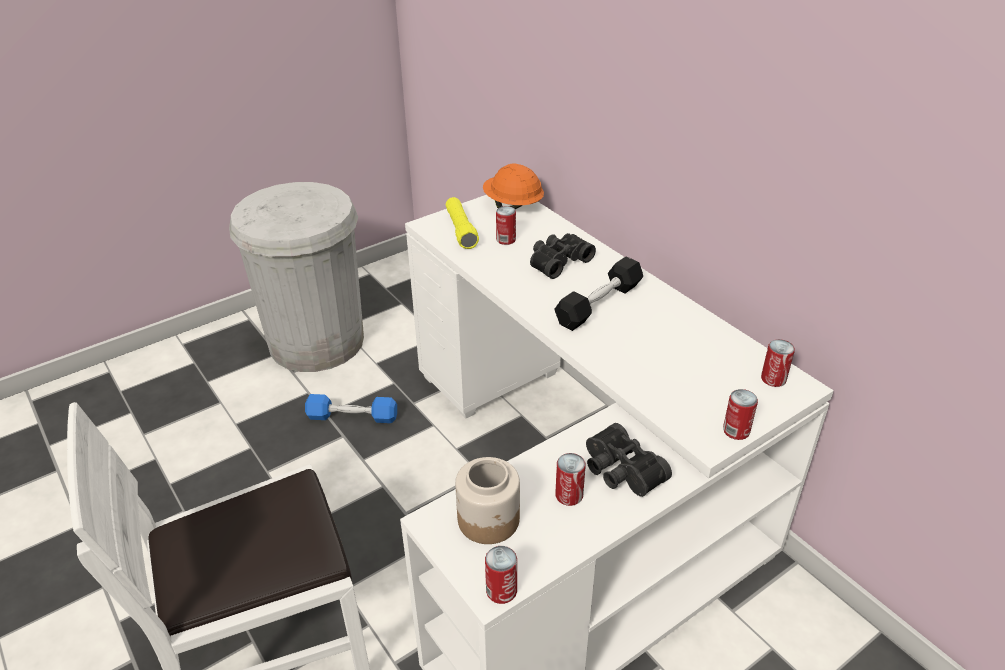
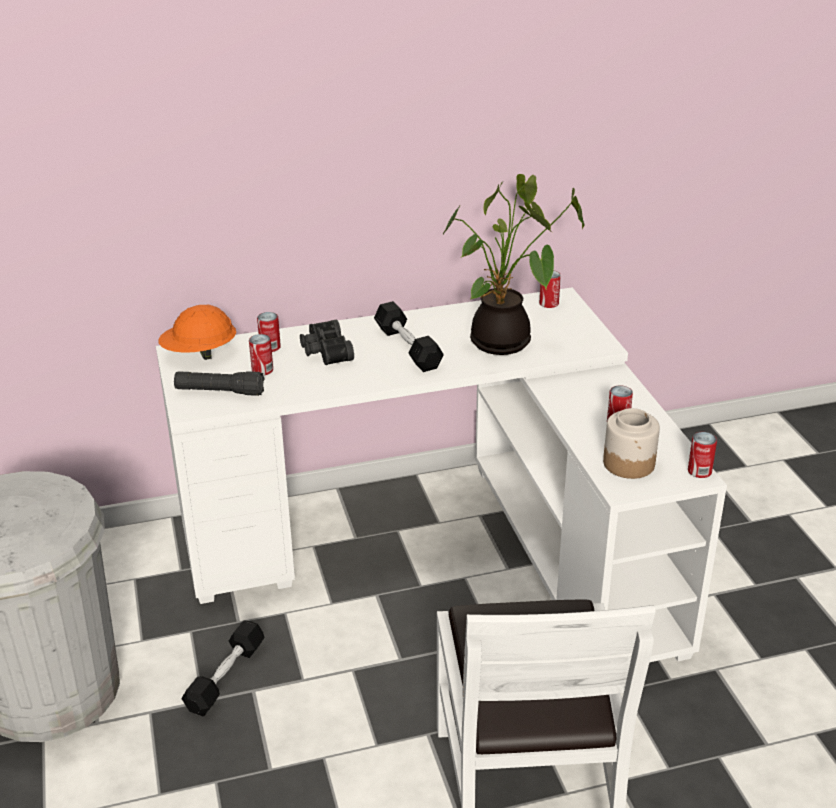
camera: 70 degrees left, 5 degrees down
(352, 417) = (225, 677): blue dumbbell -> black dumbbell
(461, 230) = (220, 392): yellow flashlight -> black flashlight
(620, 471) = (602, 396): black binoculars -> none
(653, 364) = (504, 344): none -> potted plant
(736, 431) = (596, 332): can -> can (270, 347)

